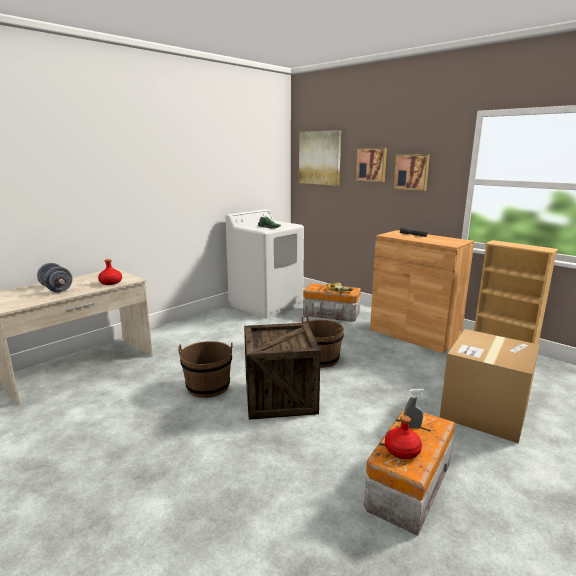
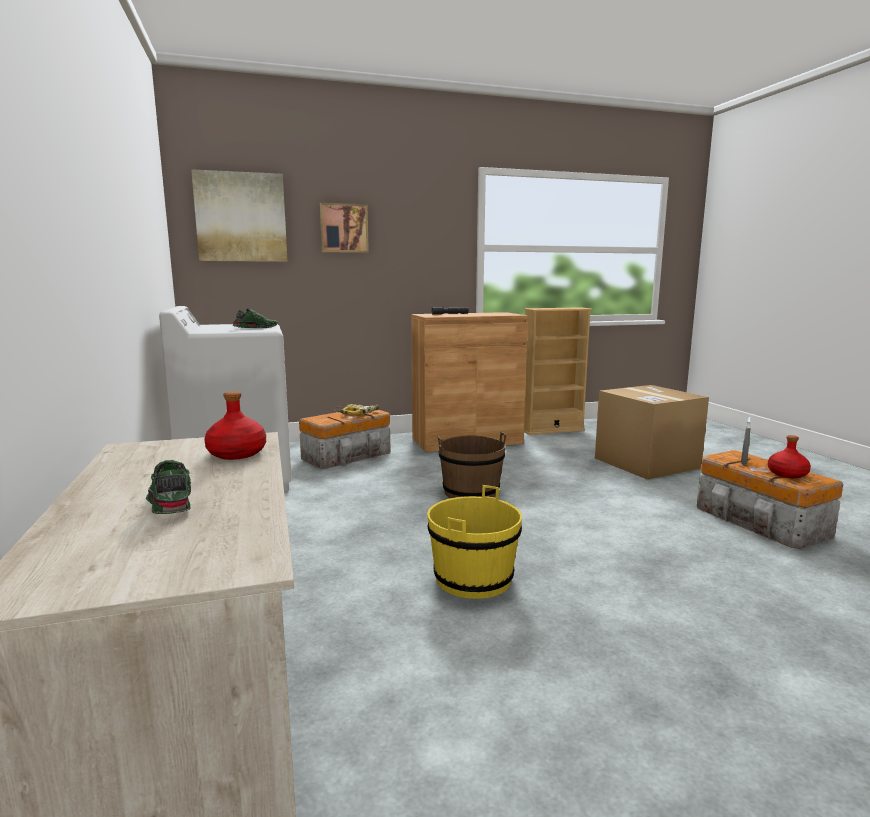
camera: 60 degrees left, 5 degrees down
(56, 289) = (170, 502): grey dumbbell -> green shoe
(208, 386) = (473, 579): brown bucket -> yellow bucket
(280, 397) = (551, 536): crate -> none
(412, 172) = (406, 238): picture -> none

